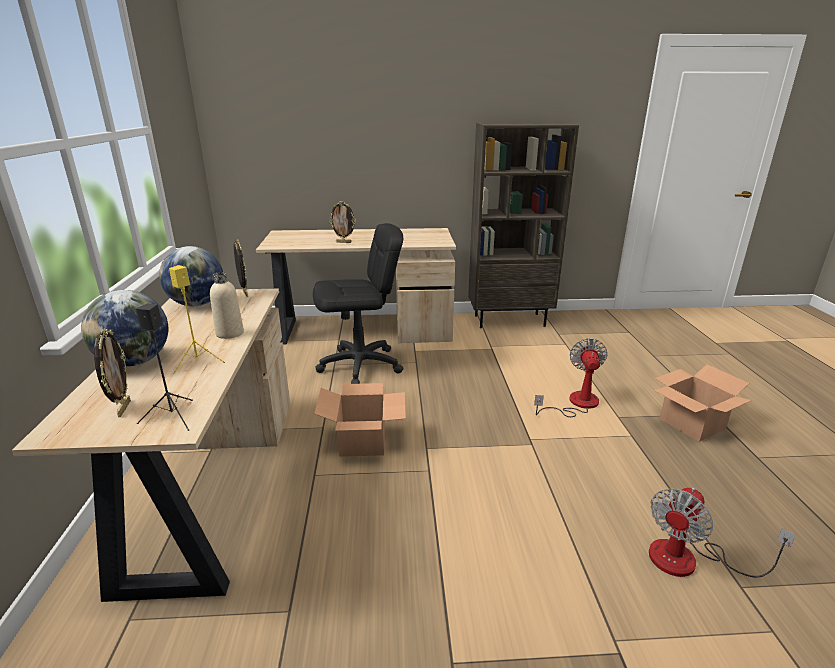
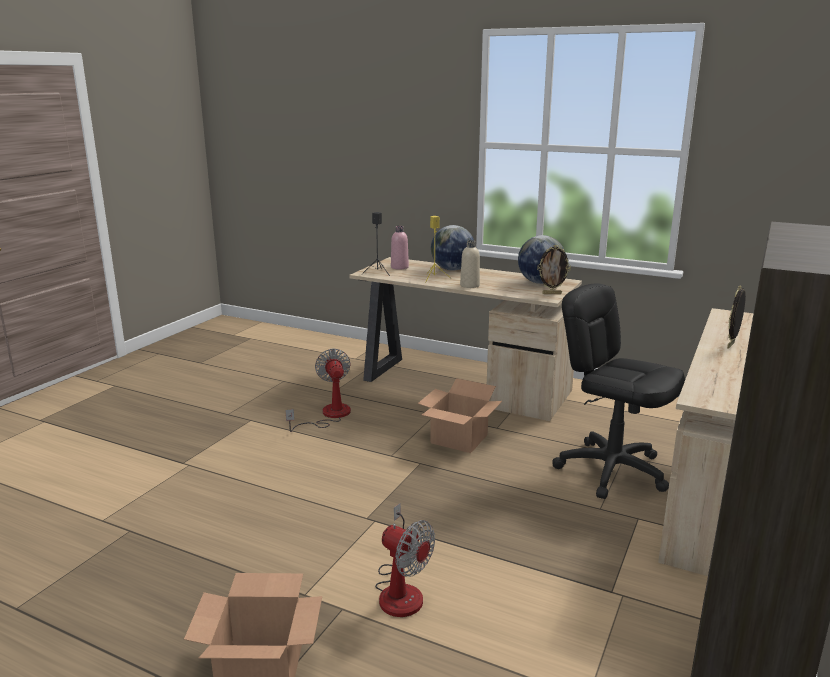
camera: 120 degrees right, 5 degrees down
(123, 408) = (399, 267): picture frame -> pink bottle
(360, 366) = (611, 470): black office chair -> black office chair turned 120 degrees clockwise
(689, 560) = (172, 523): fan -> fan (329, 415)

